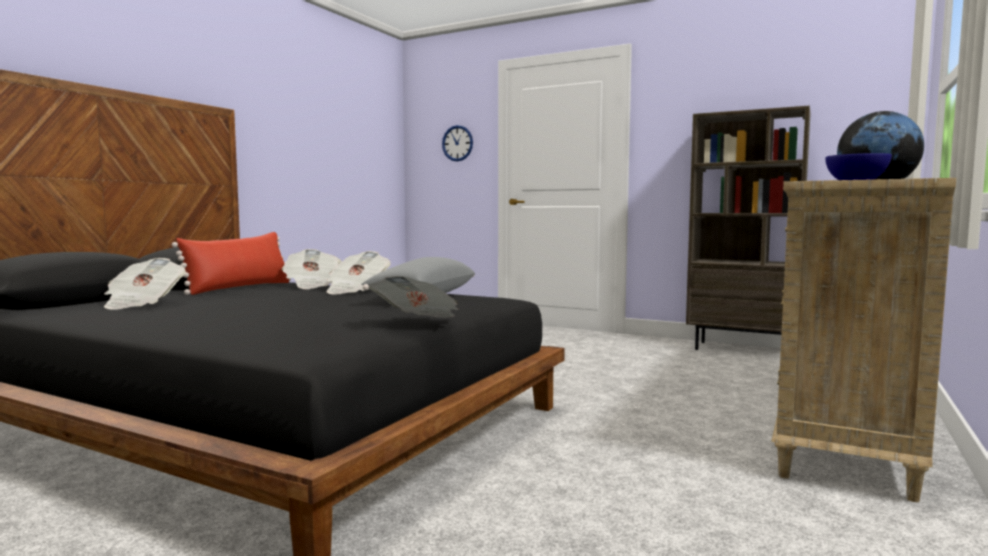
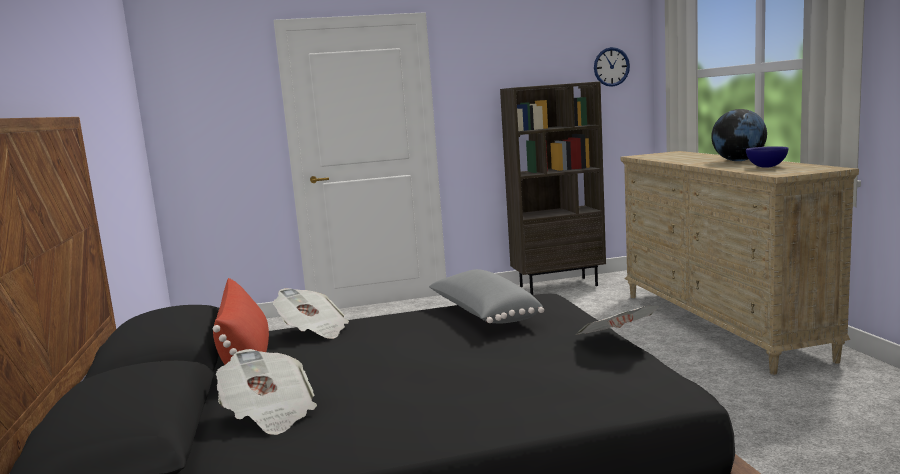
camera: 40 degrees left, 5 degrees up
(356, 290) = (397, 324): newspaper -> none
(457, 143) = (227, 116): wall clock -> wall clock (611, 67)

